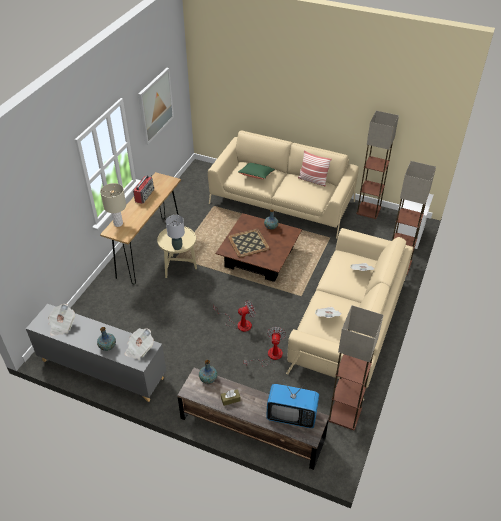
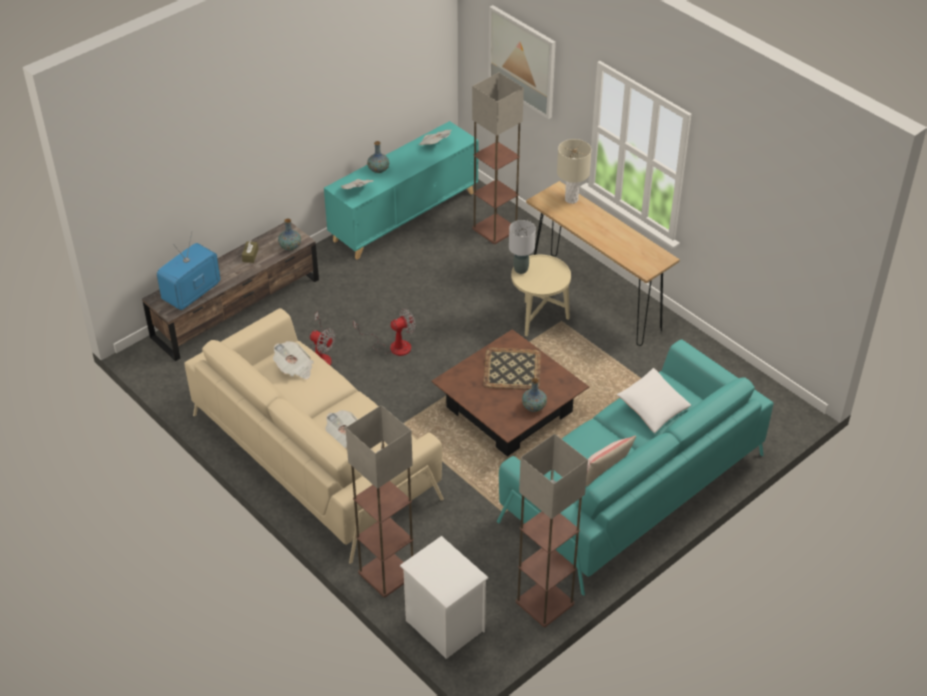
camera: 115 degrees right, 0 degrees up
(102, 369) = (404, 216): grey cabinet -> turquoise cabinet
(144, 195) = (623, 235): radio -> none
(155, 105) = (754, 210): picture -> picture (522, 61)
(239, 324) = (393, 346): fan -> fan turned 120 degrees counterclockwise
(256, 175) = (653, 408): green pillow -> white pillow
(282, 202) = (632, 487): beige sofa -> turquoise sofa
(345, 415) = (188, 390): floor lamp -> floor lamp (494, 229)

